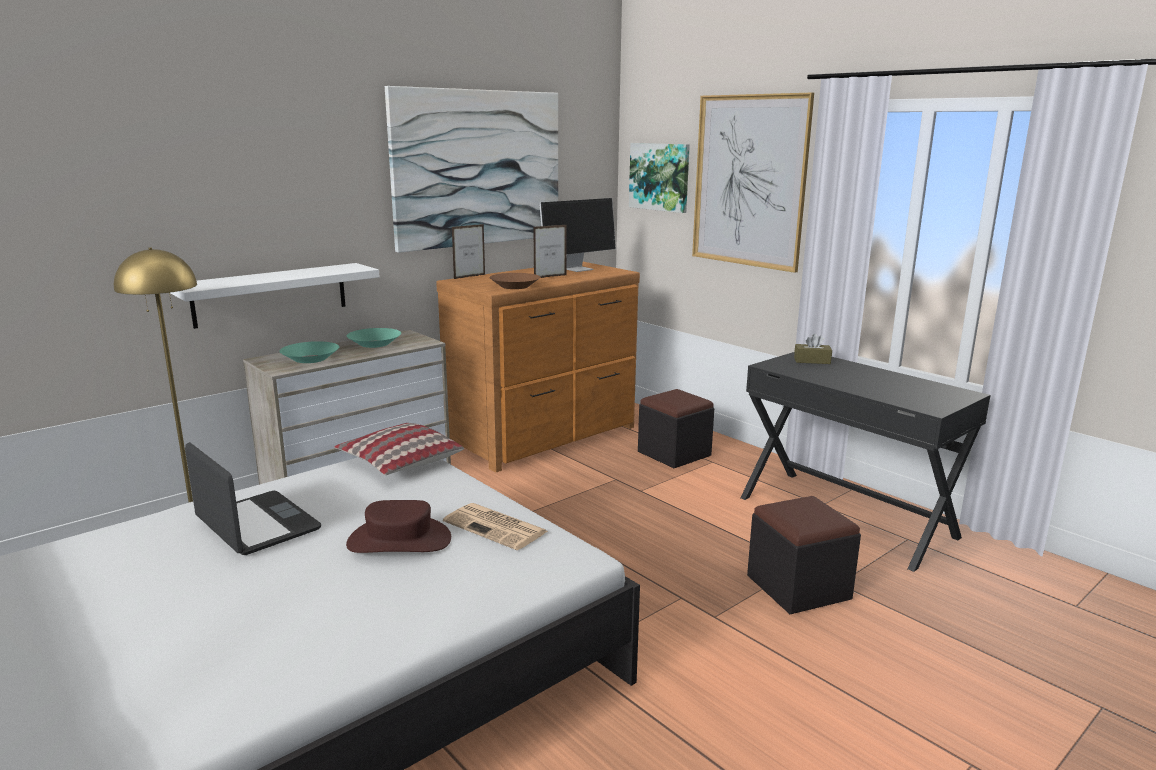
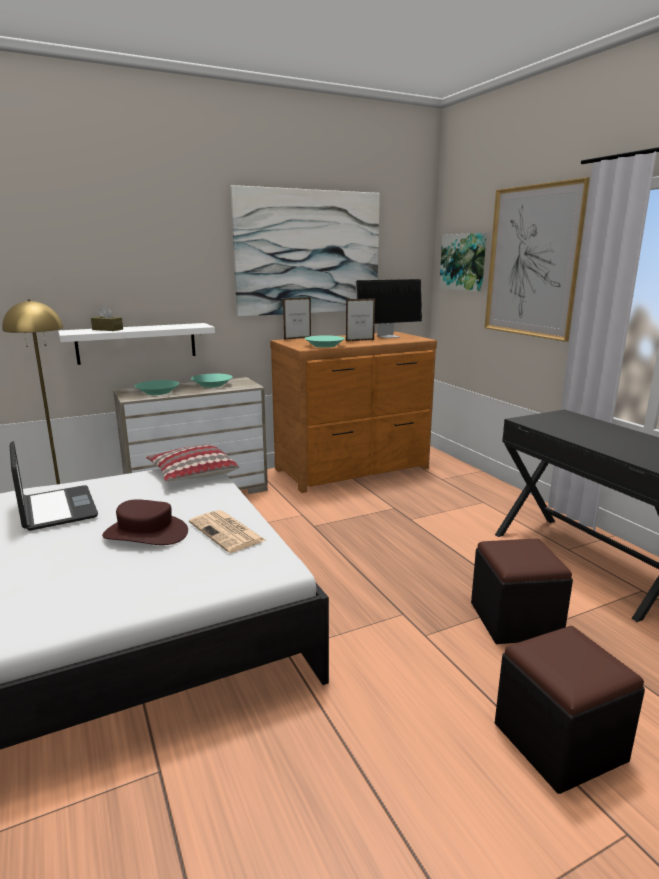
camera: 15 degrees right, 0 degrees up
(515, 286) = (324, 345): brown bowl -> turquoise bowl
(674, 453) = (453, 492): black ottoman -> black ottoman (559, 742)
(812, 361) = (567, 419): brown tissue box -> brown tissue box (107, 329)

